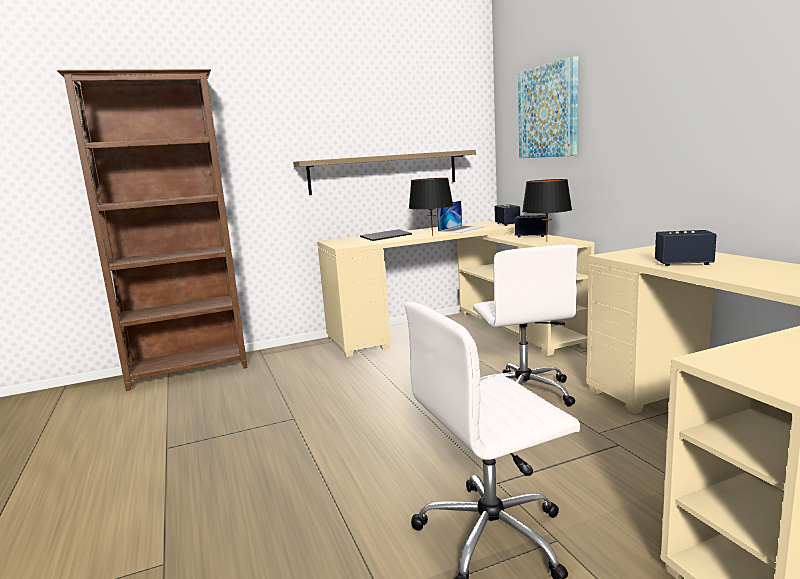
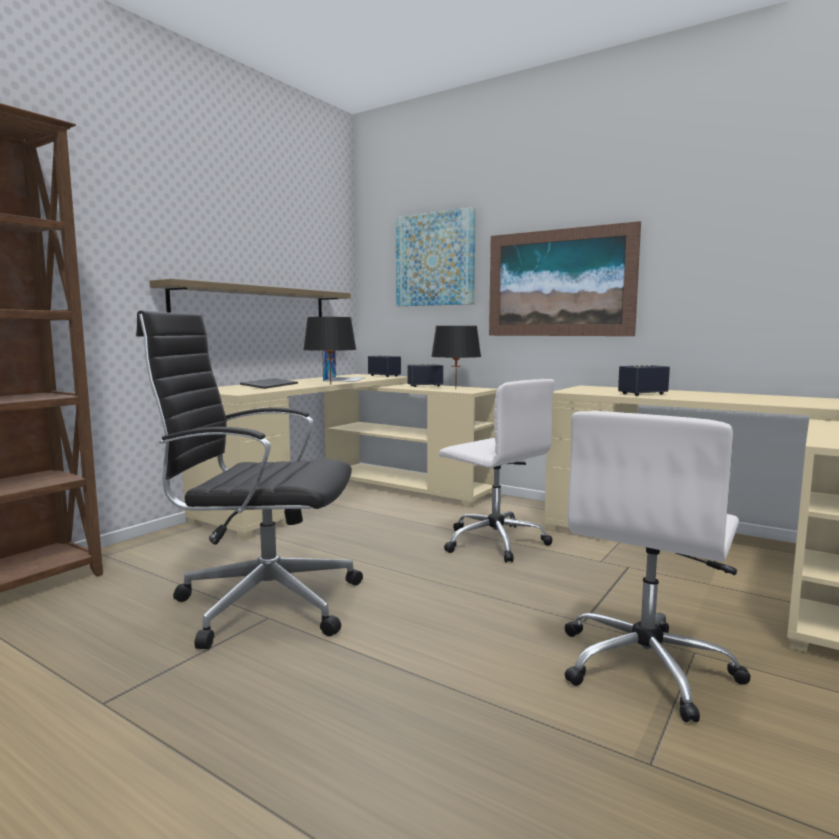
camera: 35 degrees left, 5 degrees down
(303, 407) = (263, 602): none -> black office chair
(647, 132) = (559, 283): none -> picture

